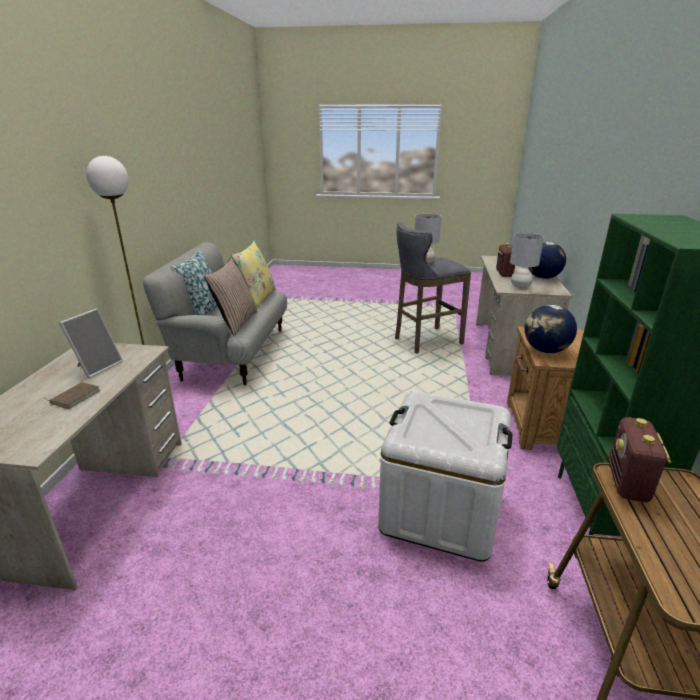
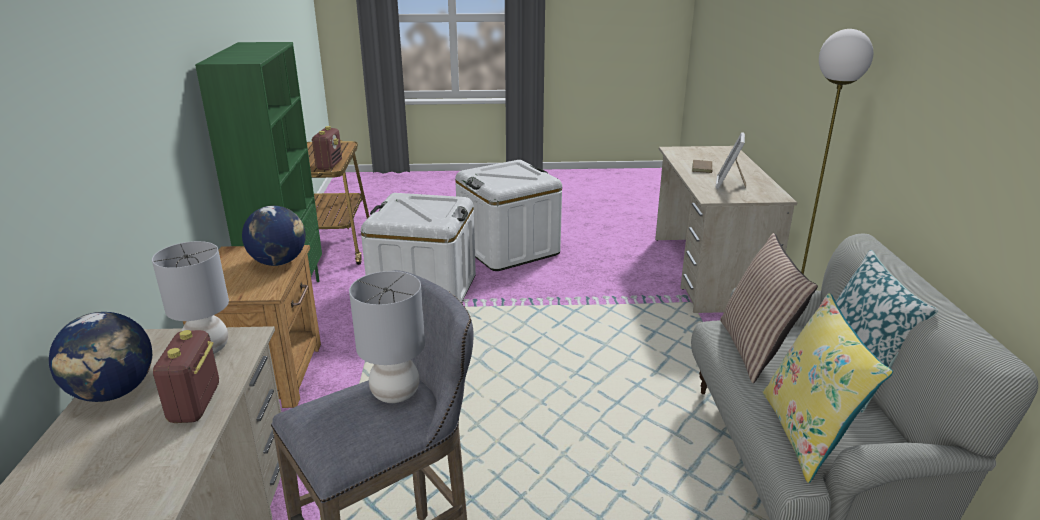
camera: 170 degrees right, 0 degrees up
(318, 597) = (508, 249): none -> white storage box

